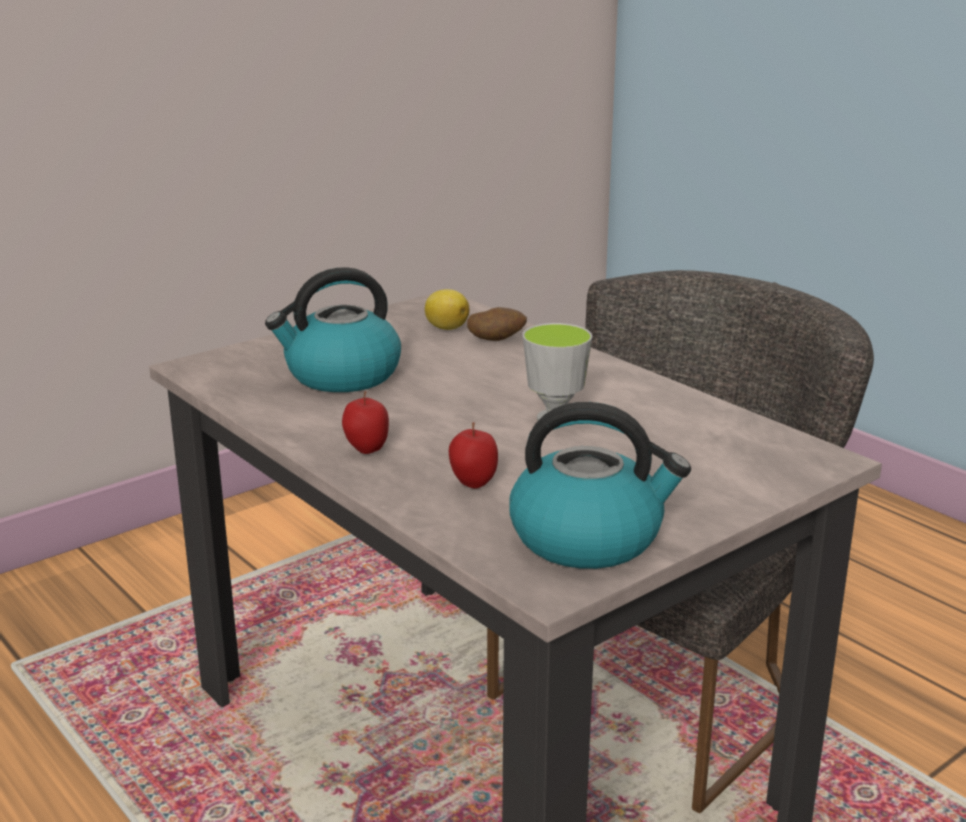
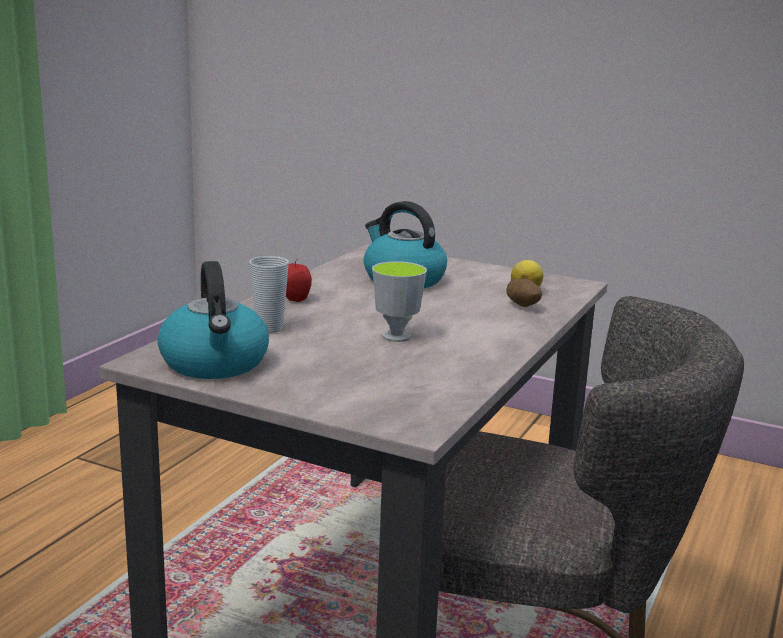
camera: 65 degrees right, 5 degrees down
(473, 484) = (269, 328): apple -> cup

